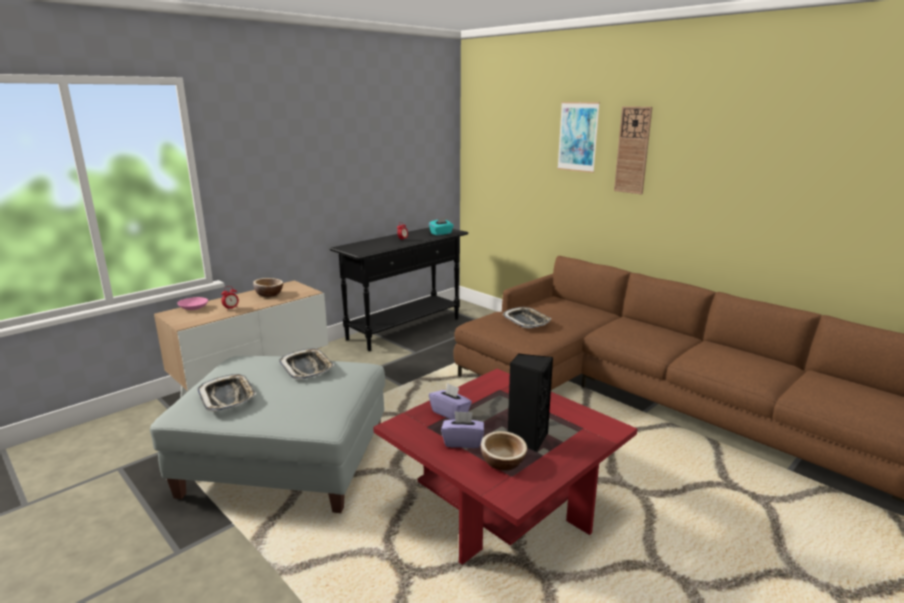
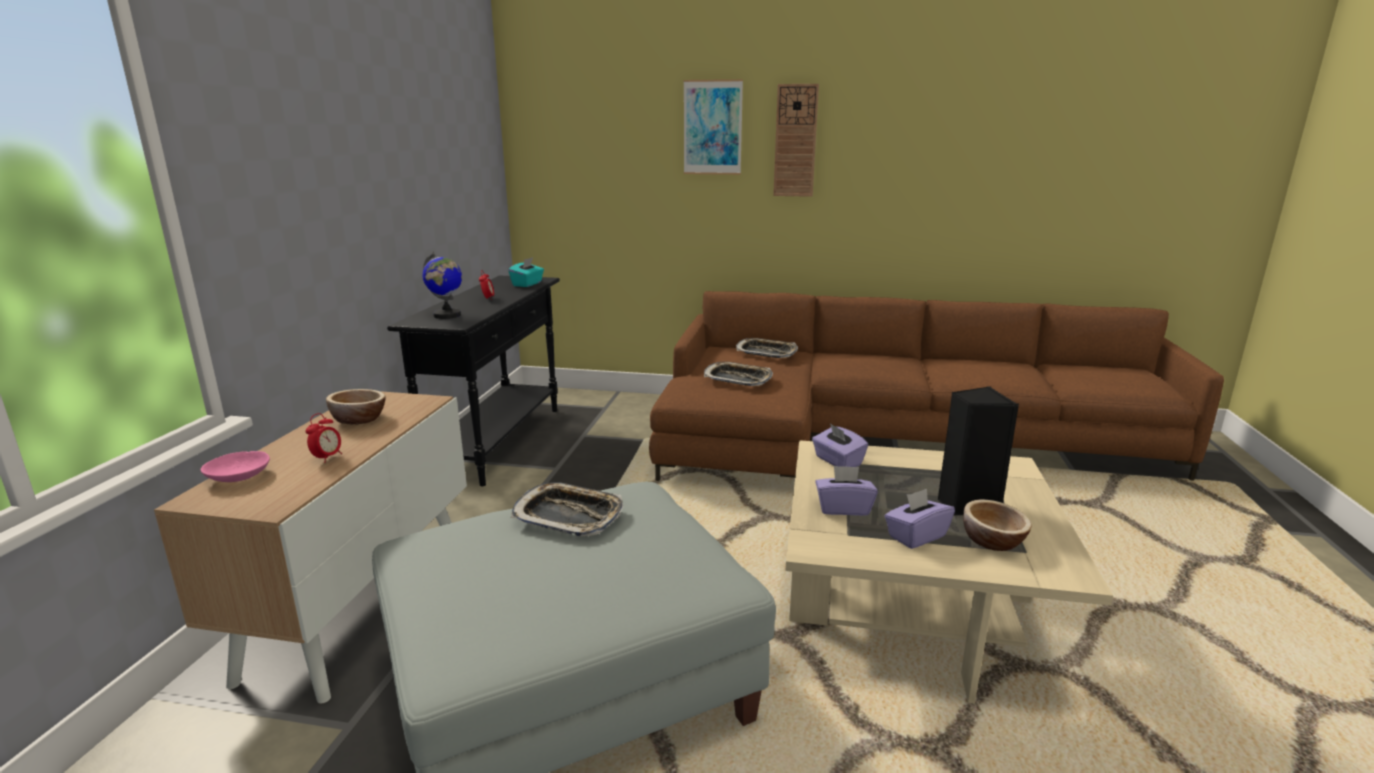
camera: 35 degrees left, 0 degrees up
(228, 397) = (507, 606): tray -> tray (766, 352)
(364, 246) = (447, 315): none -> globe
(496, 387) = (837, 461): none -> purple tissue box
(502, 504) = (911, 611): red coffee table -> beige coffee table

